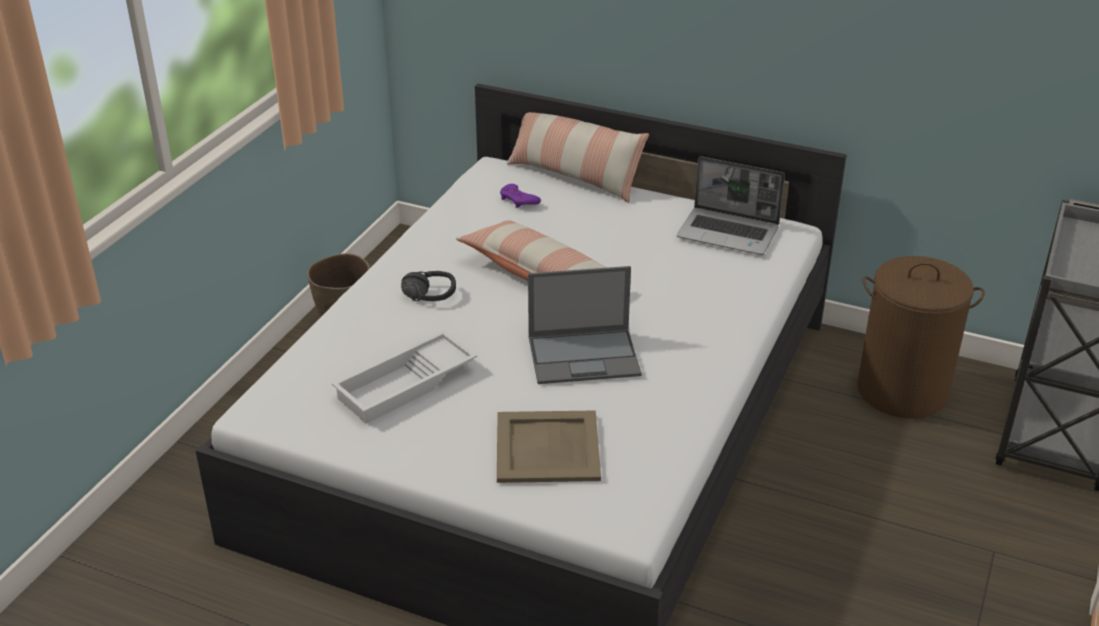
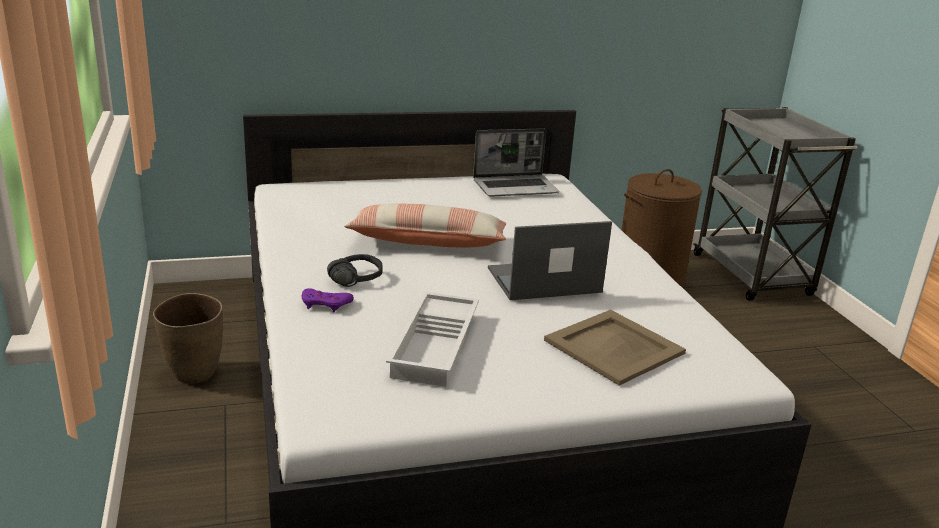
camera: 40 degrees left, 10 degrees down
(518, 200) = (336, 201): purple game controller -> purple game controller (325, 304)
(574, 176) = (355, 180): pillow -> none
(585, 356) = (542, 280): laptop -> laptop turned 150 degrees counterclockwise

